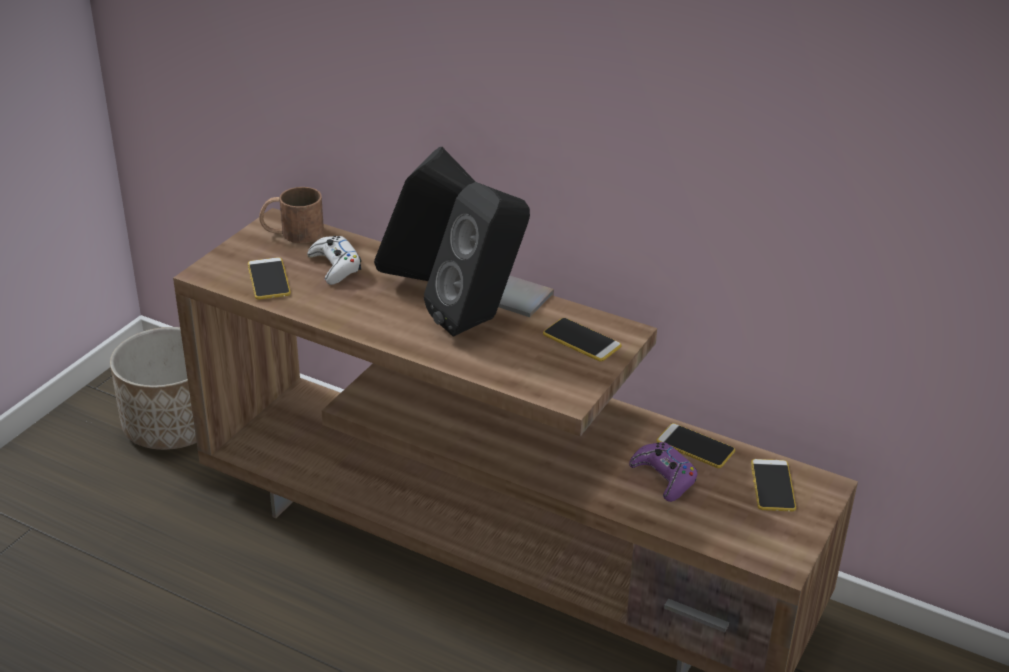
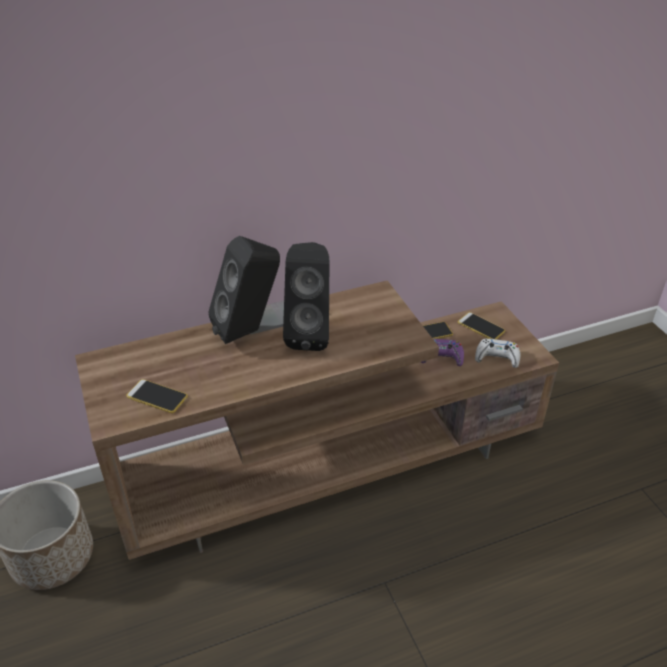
camera: 50 degrees left, 5 degrees up
(292, 233) = (118, 360): brown mug -> none
(335, 266) = (182, 361): white game controller -> white game controller (497, 357)
(581, 340) = (370, 309): phone -> none

